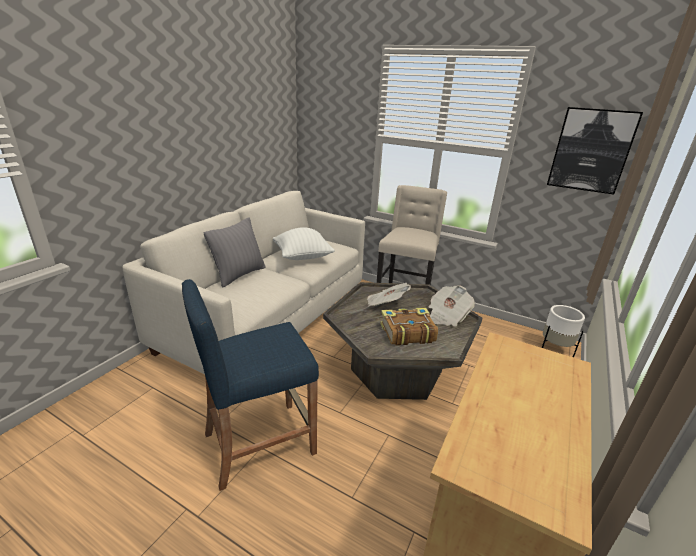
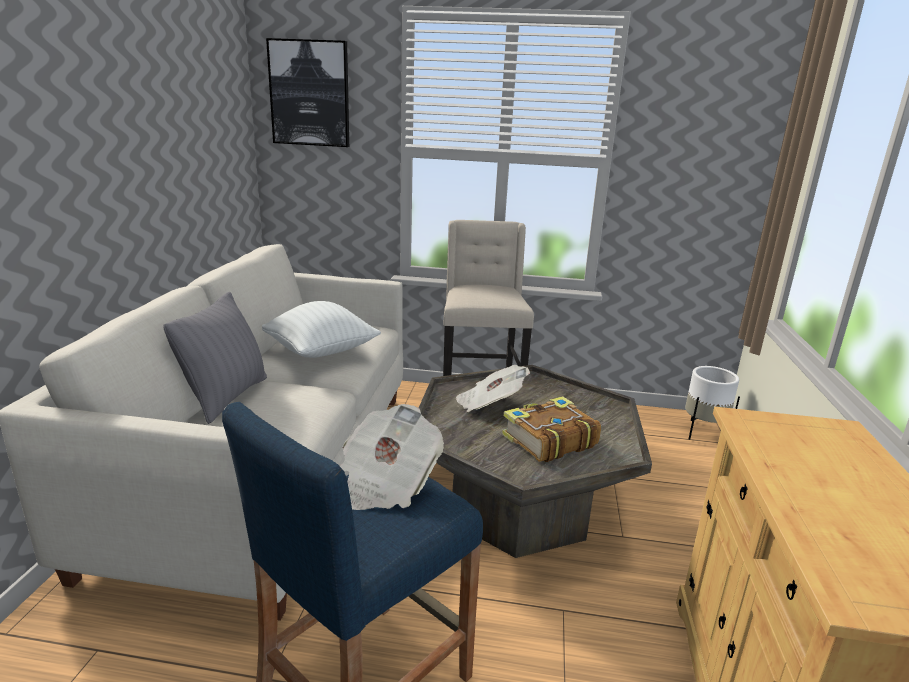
camera: 20 degrees left, 5 degrees down
(447, 316) = (585, 405): newspaper -> newspaper (386, 482)
(591, 150) = (714, 151): picture -> picture (310, 93)

